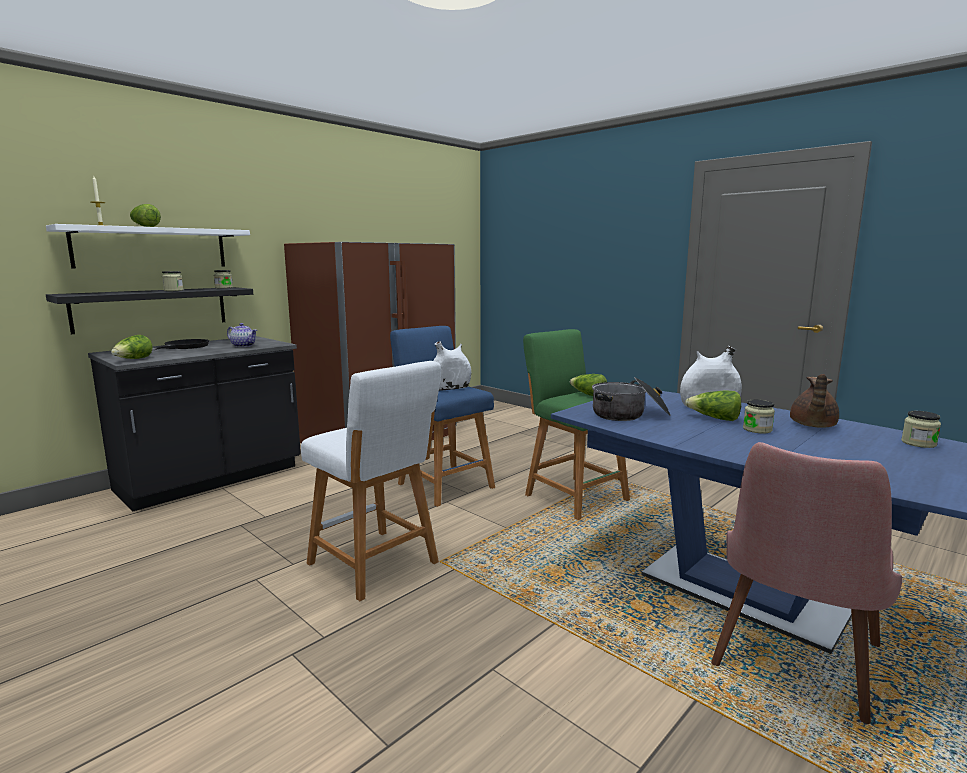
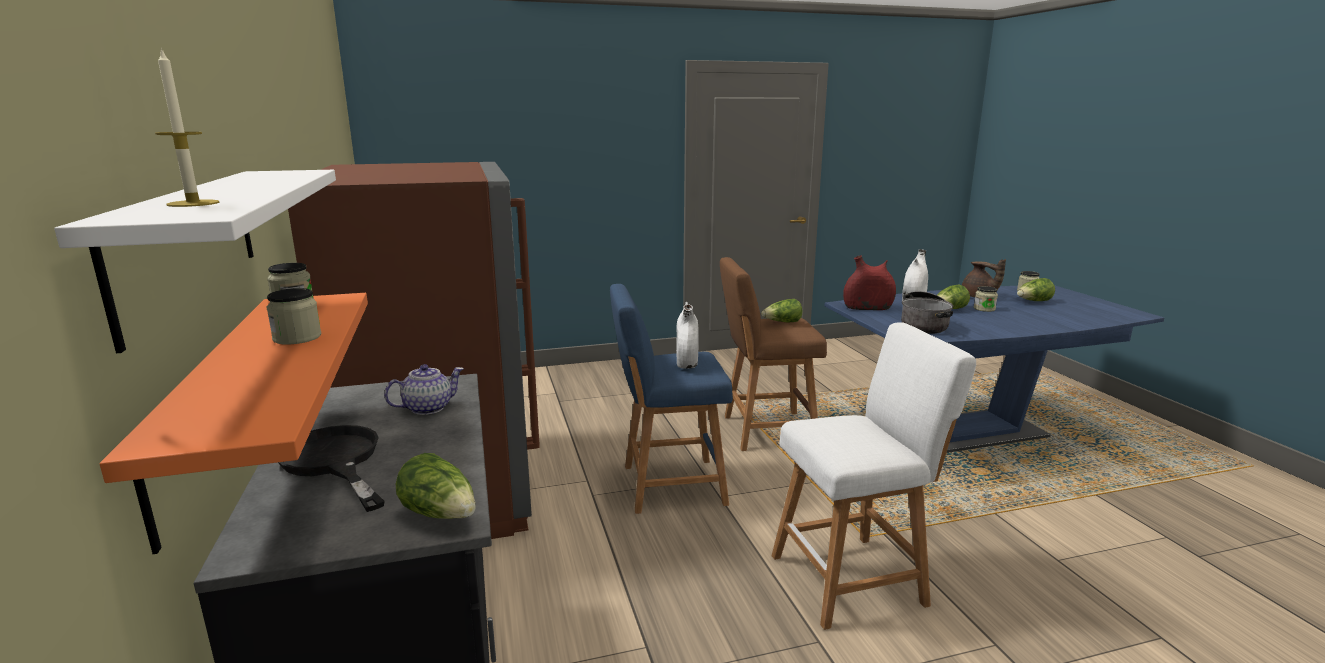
camera: 60 degrees left, 5 degrees up
(144, 227) = (234, 190): lettuce -> lettuce (1033, 302)
(152, 309) = (216, 402): black shelf -> orange shelf
(573, 496) = (764, 431): green stool -> brown stool
(645, 397) = (868, 308): none -> red vase
(792, 668) = (1062, 453): pink chair -> none

